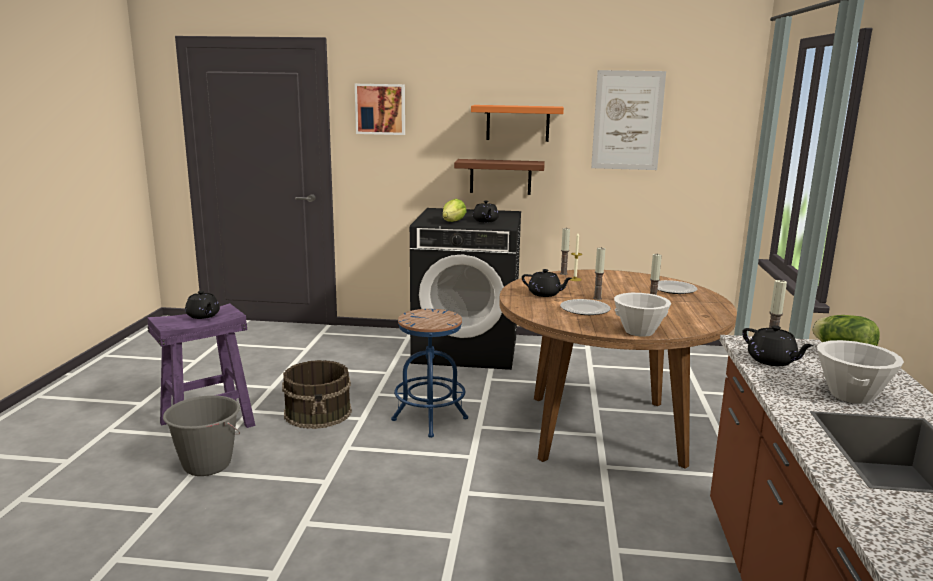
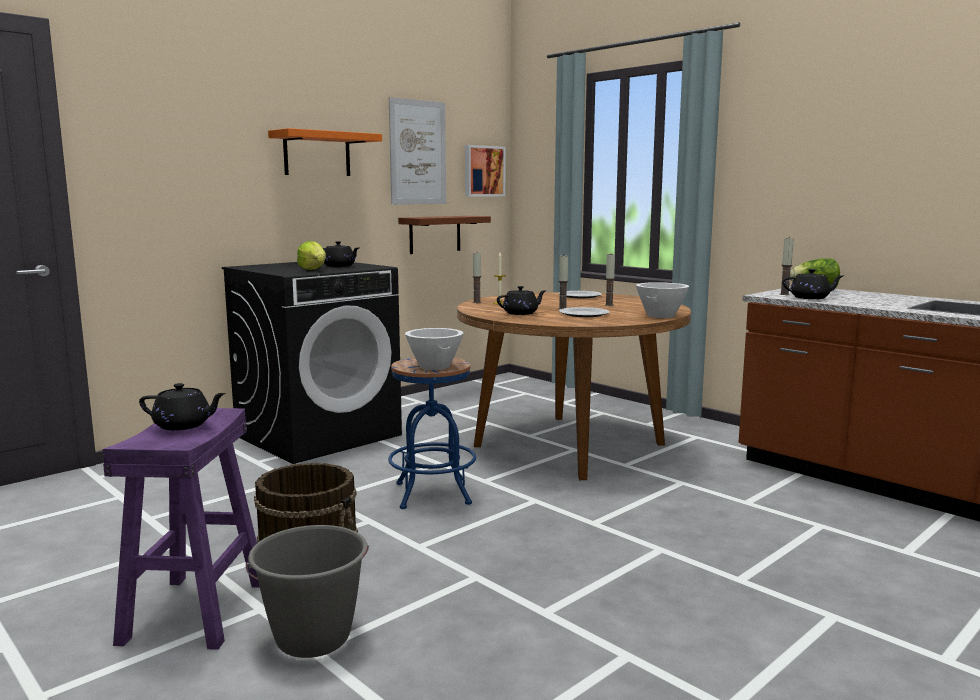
camera: 50 degrees left, 5 degrees down
(380, 109) = (145, 132): picture -> picture (483, 171)
(500, 176) = (303, 220): brown shelf -> brown shelf (435, 234)
(850, 395) = (887, 300): white bowl -> white bowl (434, 366)

